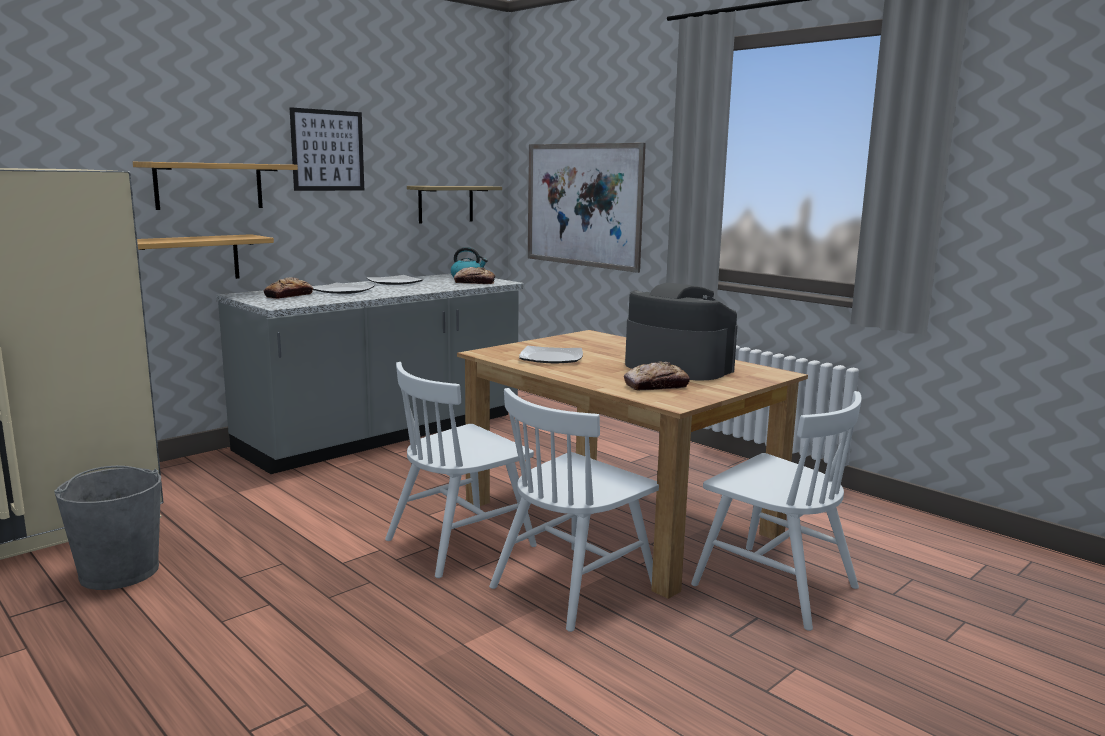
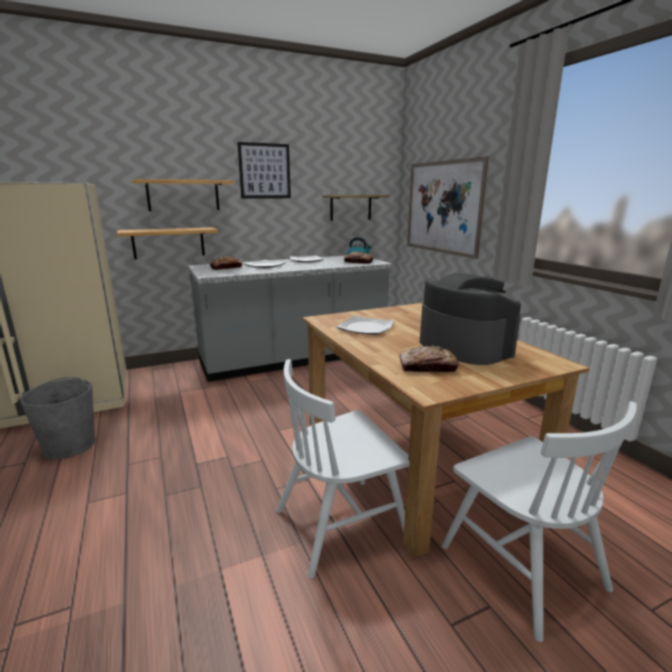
camera: 20 degrees right, 5 degrees up
(461, 542) = (284, 460): white chair -> none

